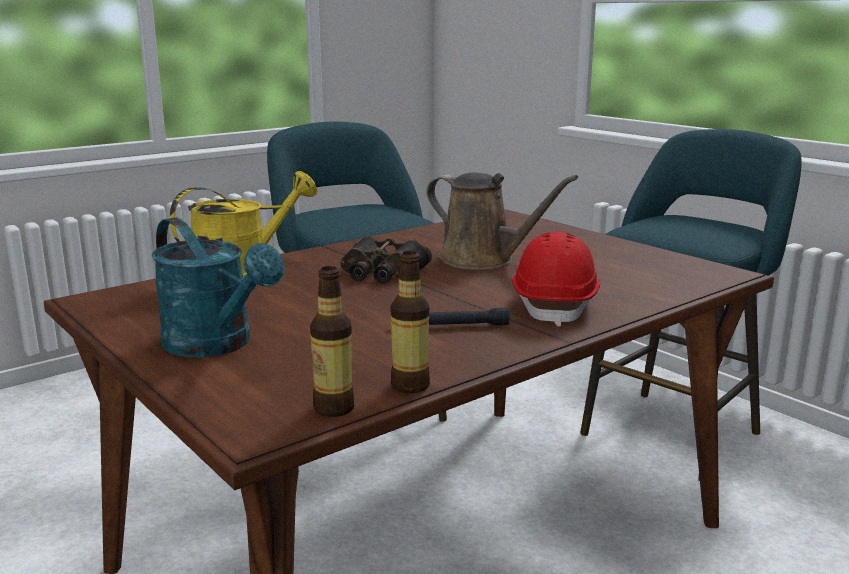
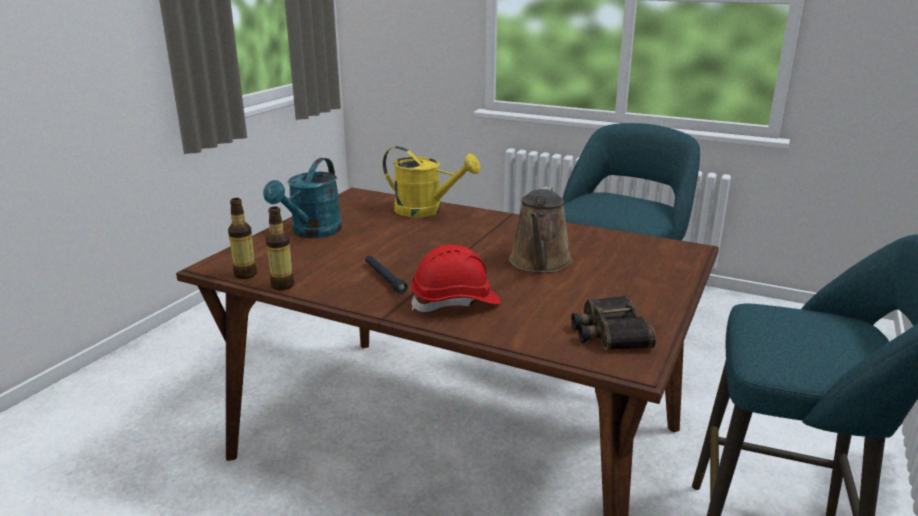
camera: 65 degrees right, 5 degrees up
(381, 272) = (473, 240): binoculars -> binoculars (609, 332)

